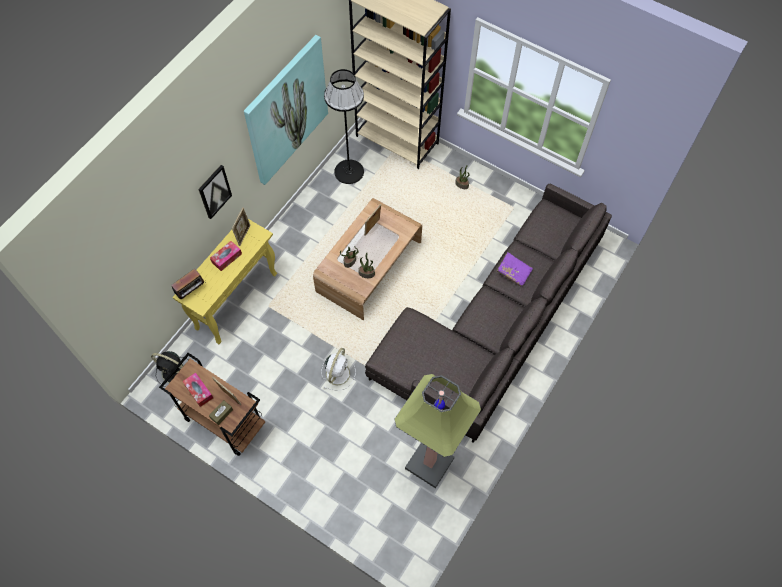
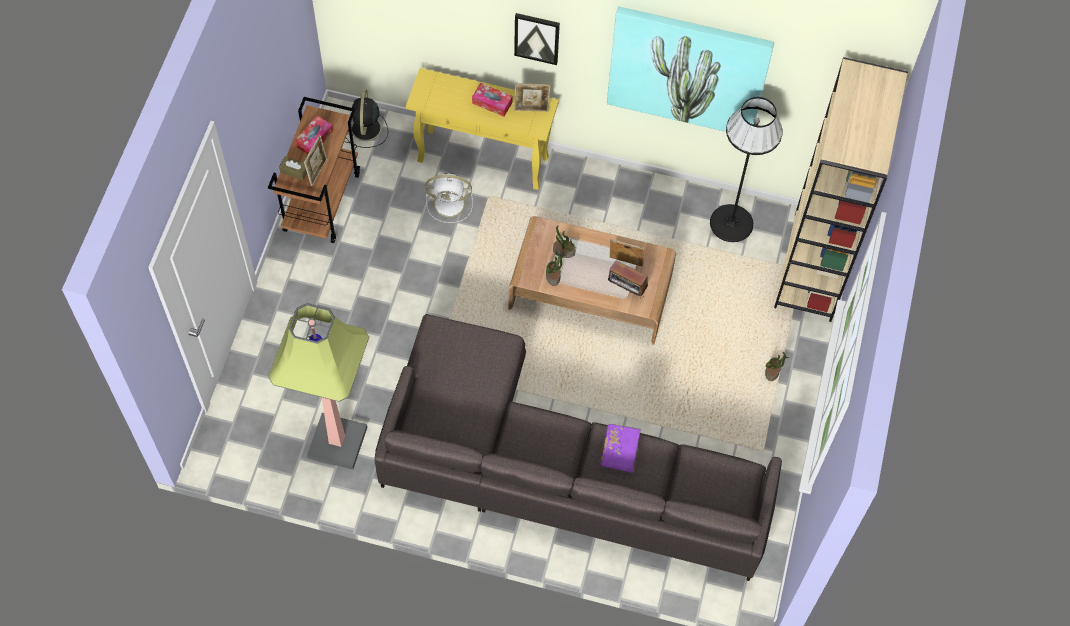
camera: 70 degrees right, 0 degrees up
(191, 291) = (434, 83): radio -> radio (626, 289)
(338, 372) = (425, 303): white fan -> white fan (451, 203)

